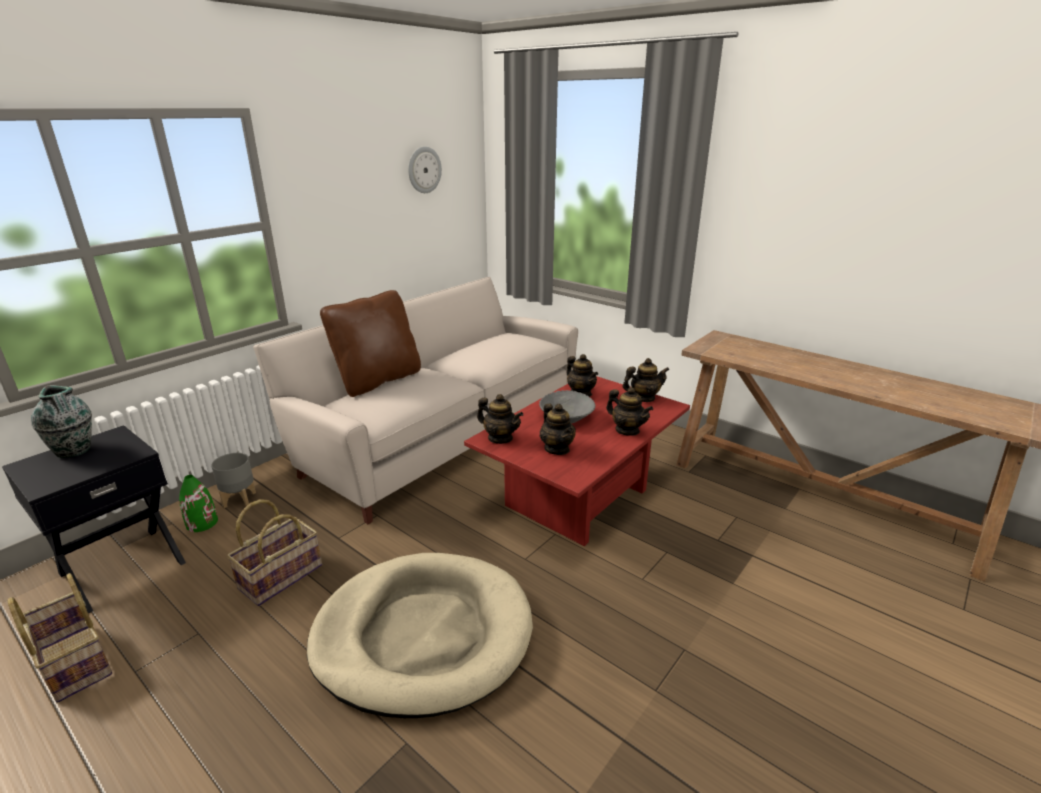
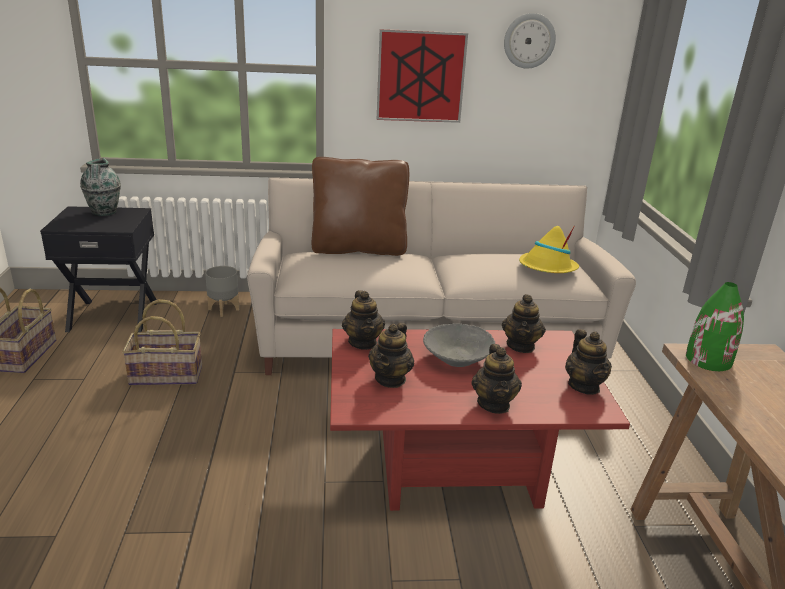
camera: 45 degrees right, 0 degrees up
(202, 523) = (184, 312): green vase -> green vase (708, 359)
(353, 214) = (420, 76): none -> picture
(423, 635) = (171, 478): beige dog bed -> none
(519, 342) = (547, 268): none -> yellow hat
(644, 398) = (584, 386): teapot -> teapot turned 45 degrees clockwise

